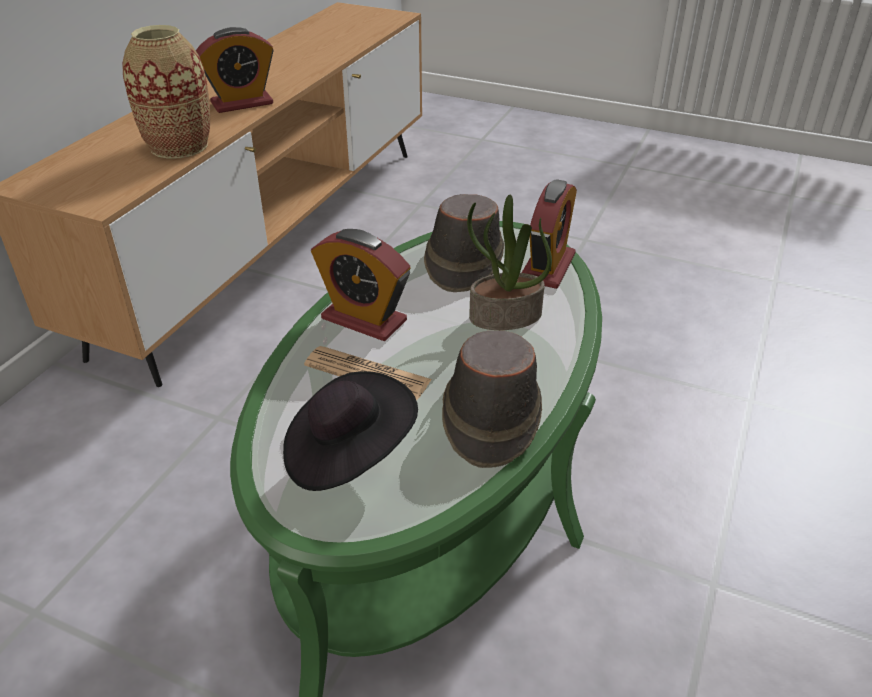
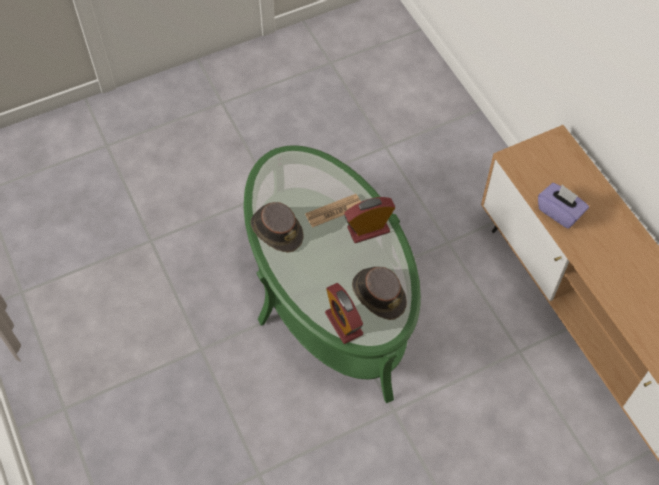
camera: 130 degrees right, 20 degrees up
(179, 146) = (559, 212): vase -> purple tissue box
(242, 103) = (606, 269): alarm clock -> none
(347, 453) = (299, 181): black hat -> none
(505, 317) = (325, 278): potted plant -> none

